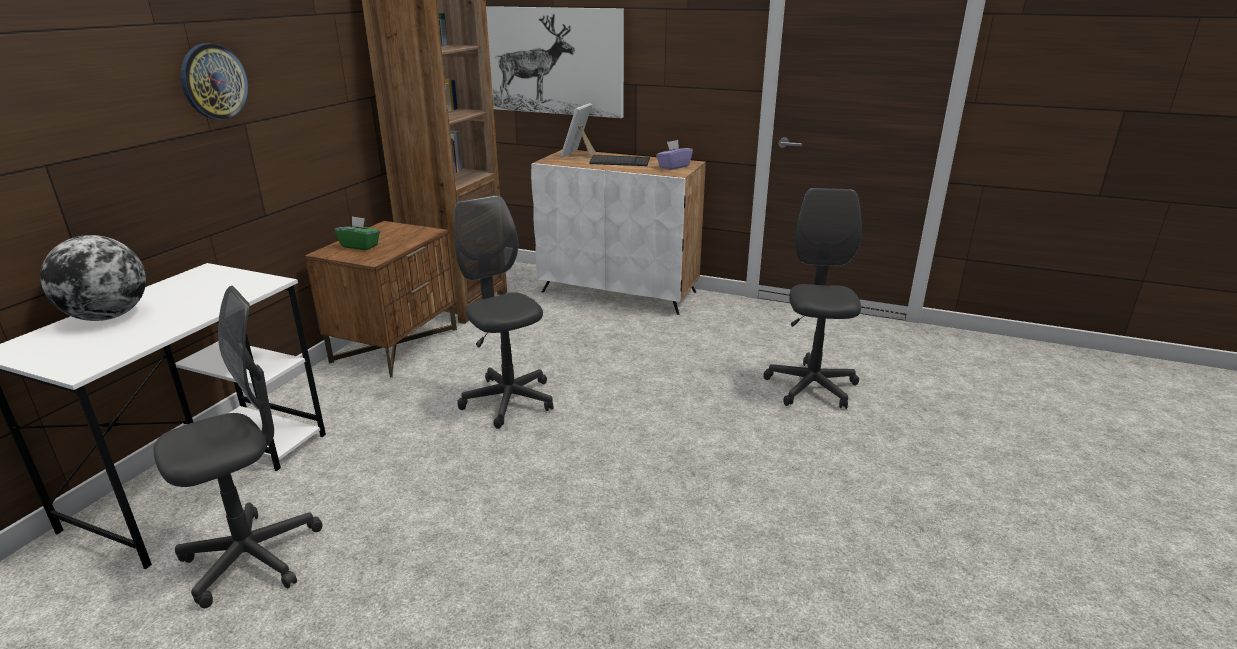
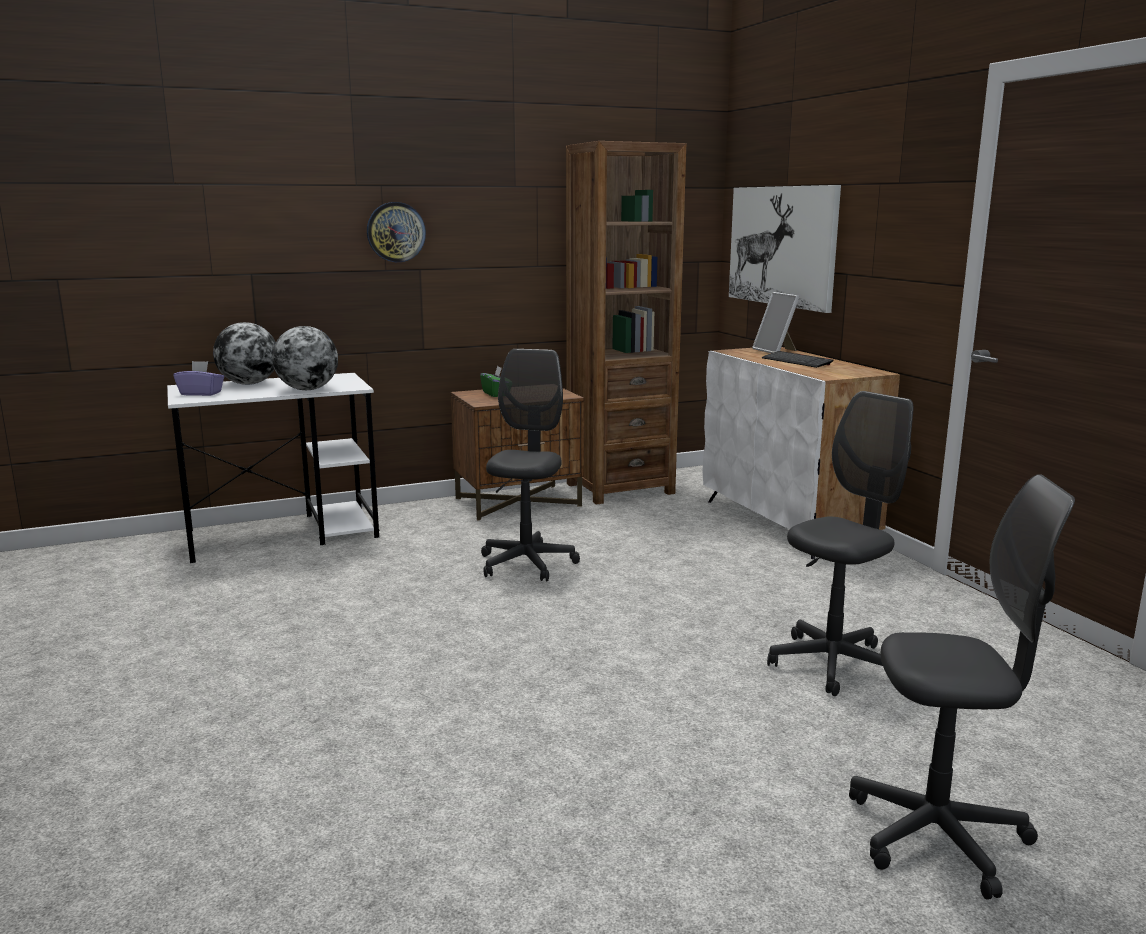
camera: 45 degrees right, 10 degrees down
(219, 302) = (307, 389): none -> globe
(252, 557) = (235, 580): grey office chair -> grey office chair (937, 836)
(579, 154) = (776, 351): picture frame -> picture frame turned 90 degrees counterclockwise
(673, 167) = (843, 372): purple tissue box -> purple tissue box (201, 393)

